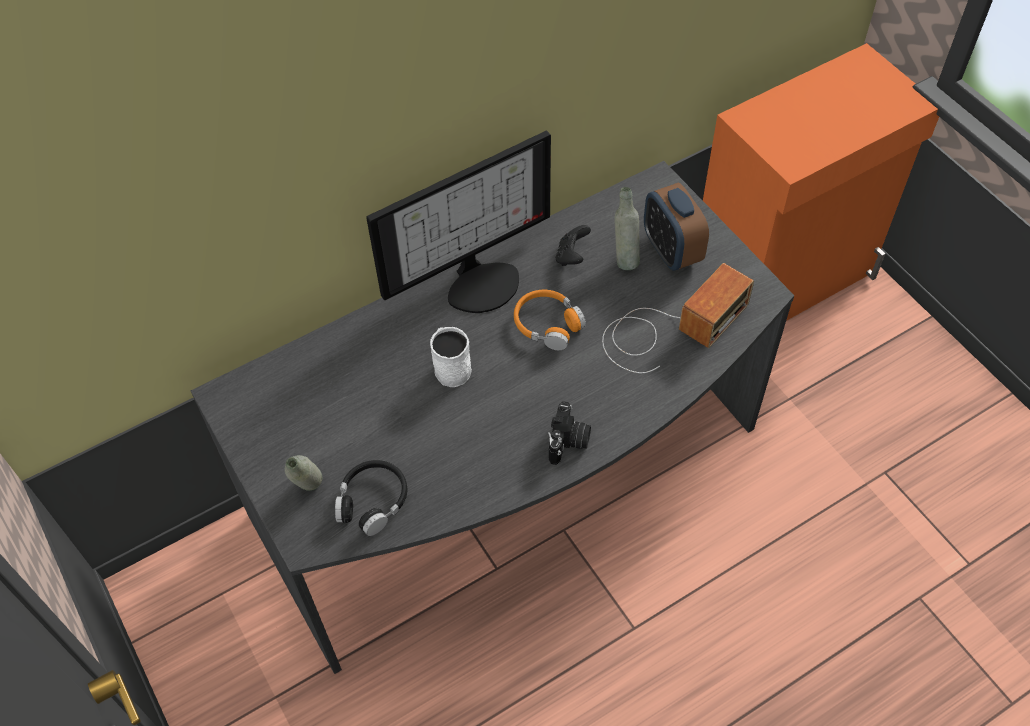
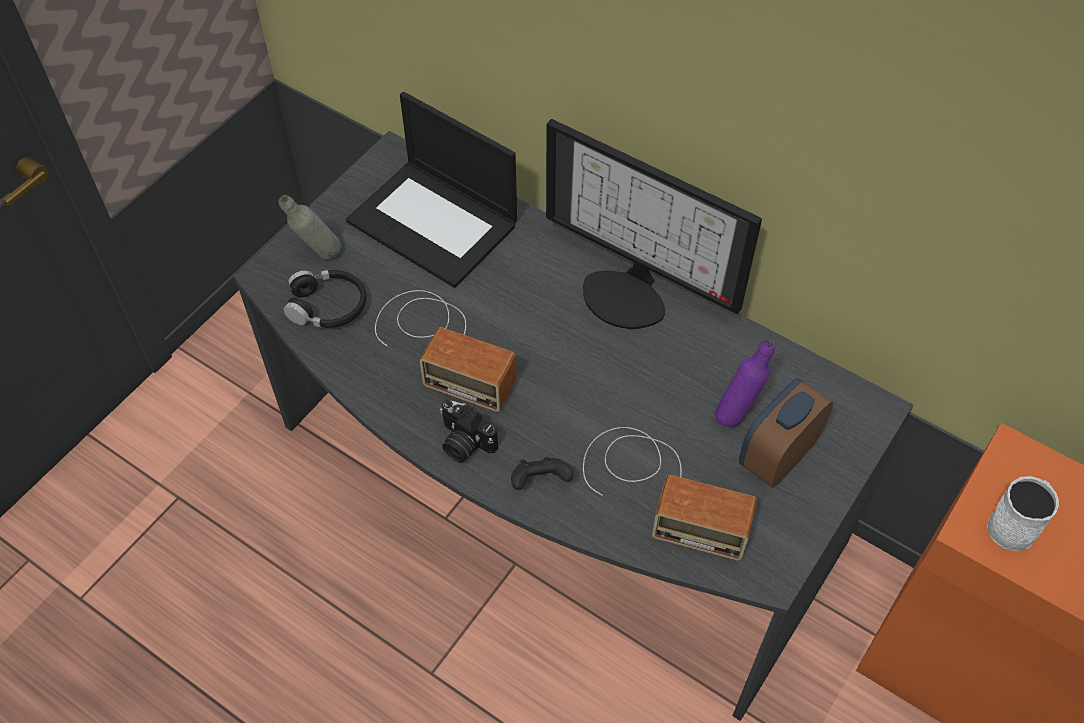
camera: 65 degrees right, 0 degrees up
(326, 389) = (435, 223): none -> laptop
(450, 367) = (508, 308): white mug -> white mug (1015, 524)
(464, 426) = (443, 346): none -> radio
(547, 324) = (605, 372): orange headphones -> none
(568, 442) = (464, 443): camera -> camera turned 45 degrees clockwise
(571, 256) = (710, 362): black game controller -> black game controller (540, 482)
(624, 258) = (737, 413): grey bottle -> purple bottle

